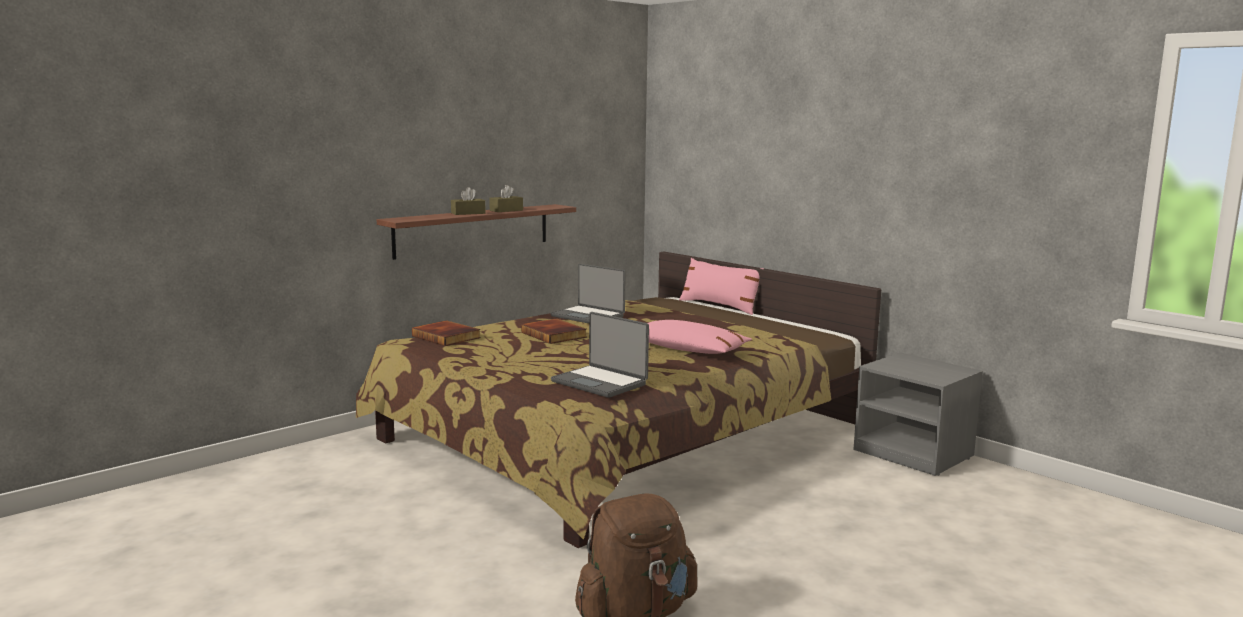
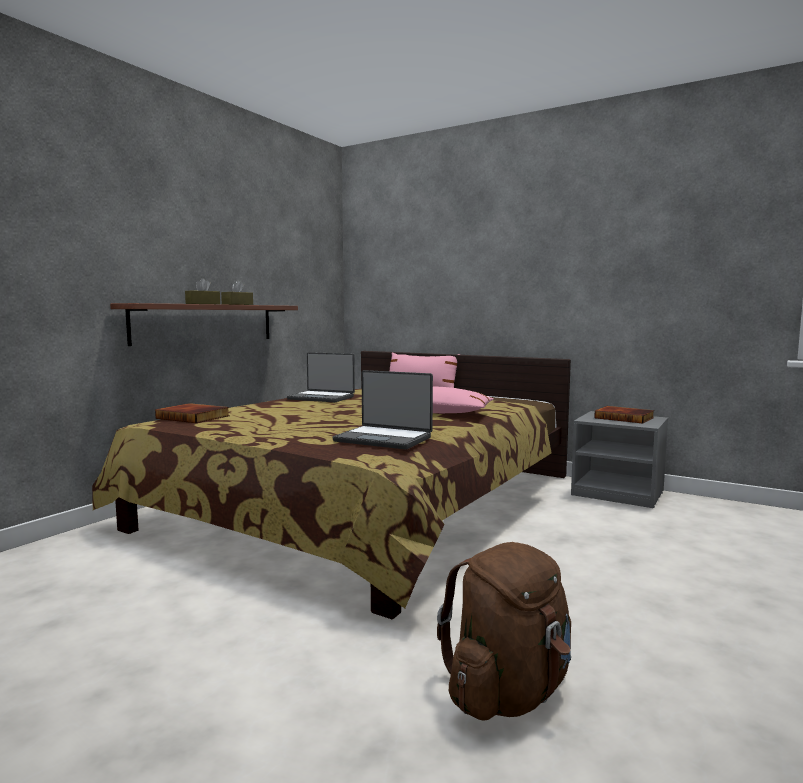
camera: 15 degrees left, 5 degrees down
(555, 335) = (302, 410): book -> book (624, 418)

